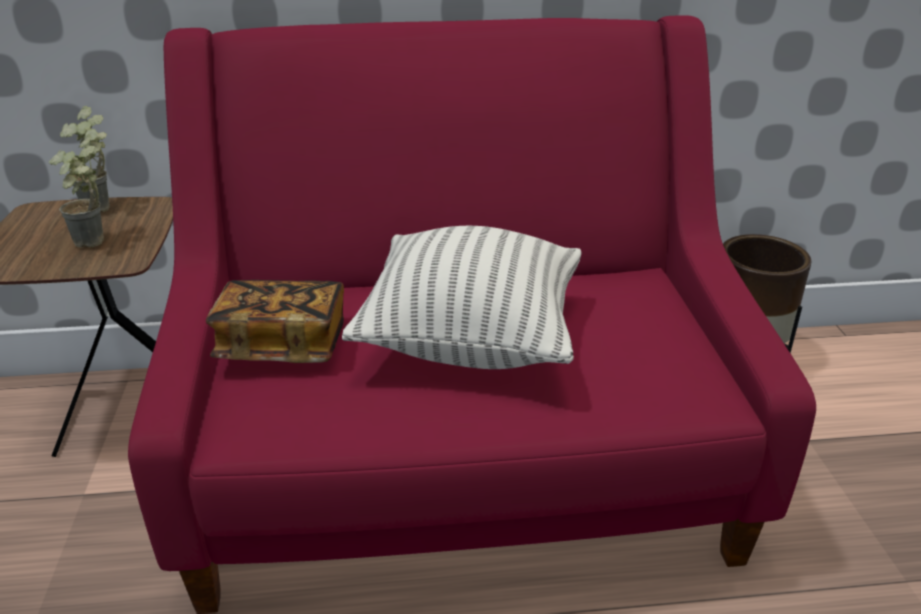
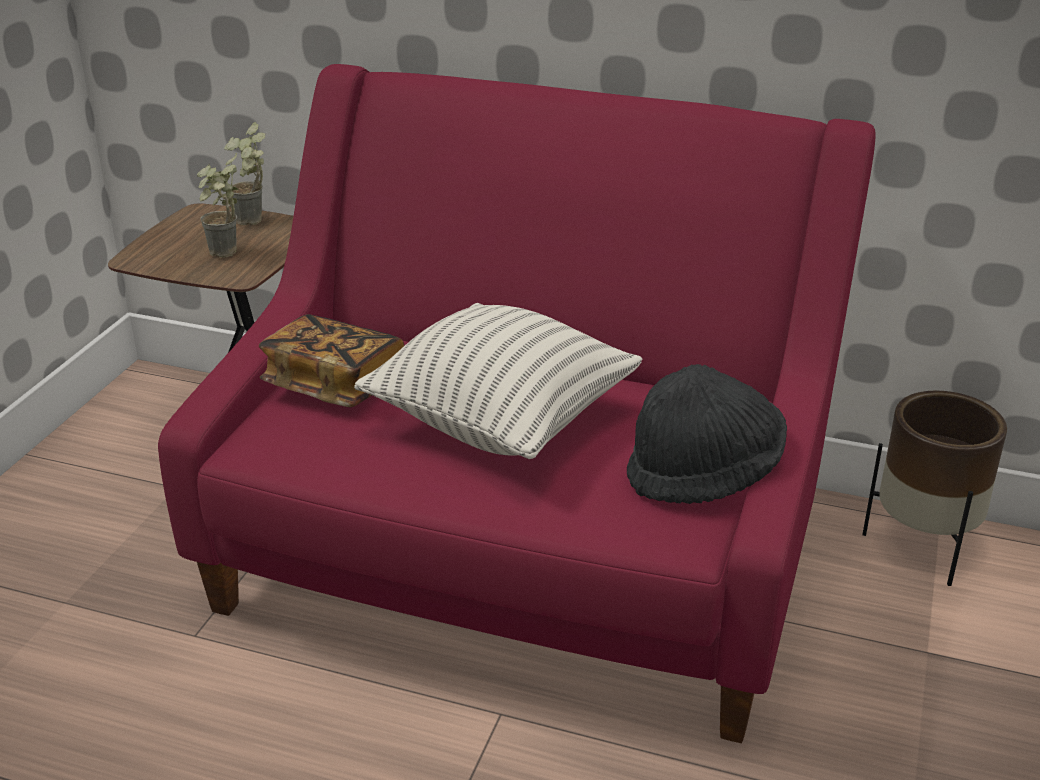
camera: 25 degrees right, 0 degrees up
(677, 339) = (704, 474): none -> black hat

